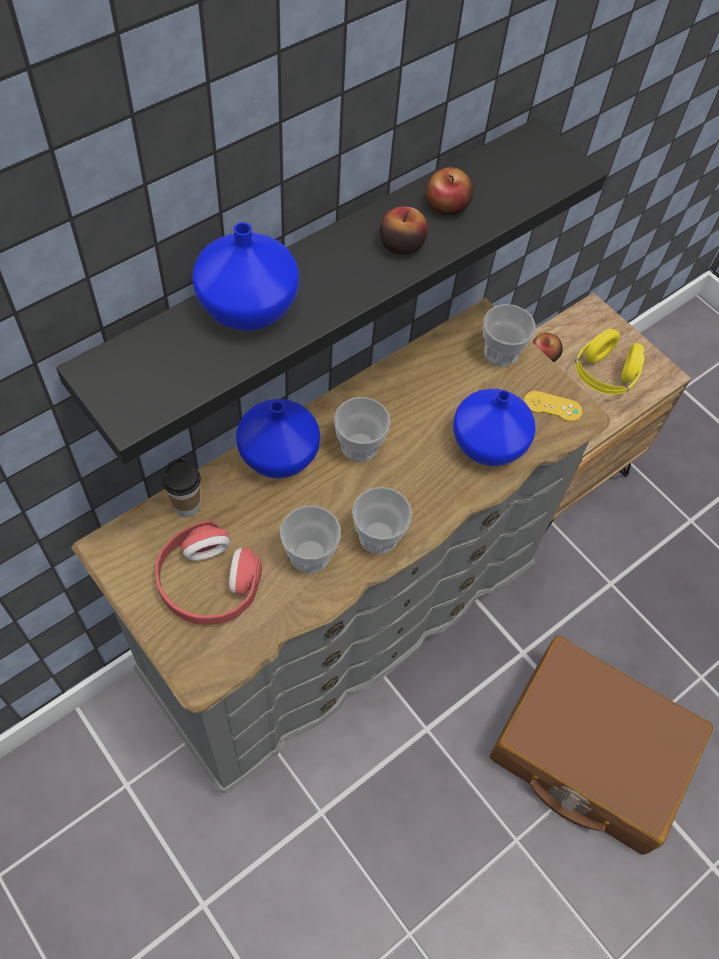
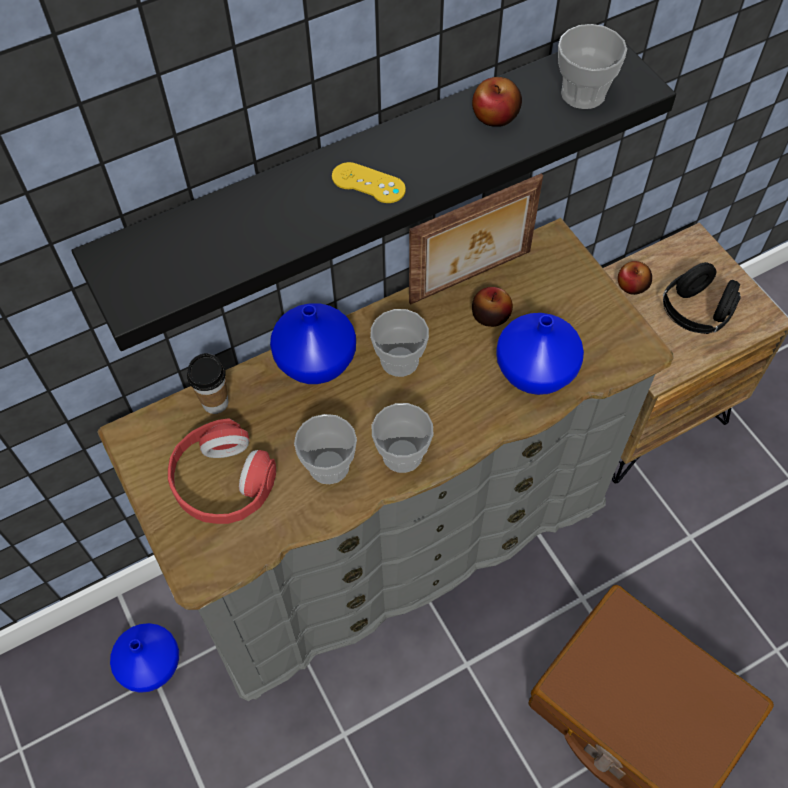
camera: 15 degrees right, 0 degrees up
(248, 305) = (269, 203): blue vase -> blue vase (151, 663)
(401, 244) = (438, 153): apple -> apple (490, 316)
(413, 362) = (471, 278): none -> picture frame
(501, 353) = (566, 277): cup -> cup (583, 93)
(552, 406) = (612, 338): yellow game controller -> yellow game controller (368, 183)
(604, 376) = (695, 313): yellow headphones -> black headphones

